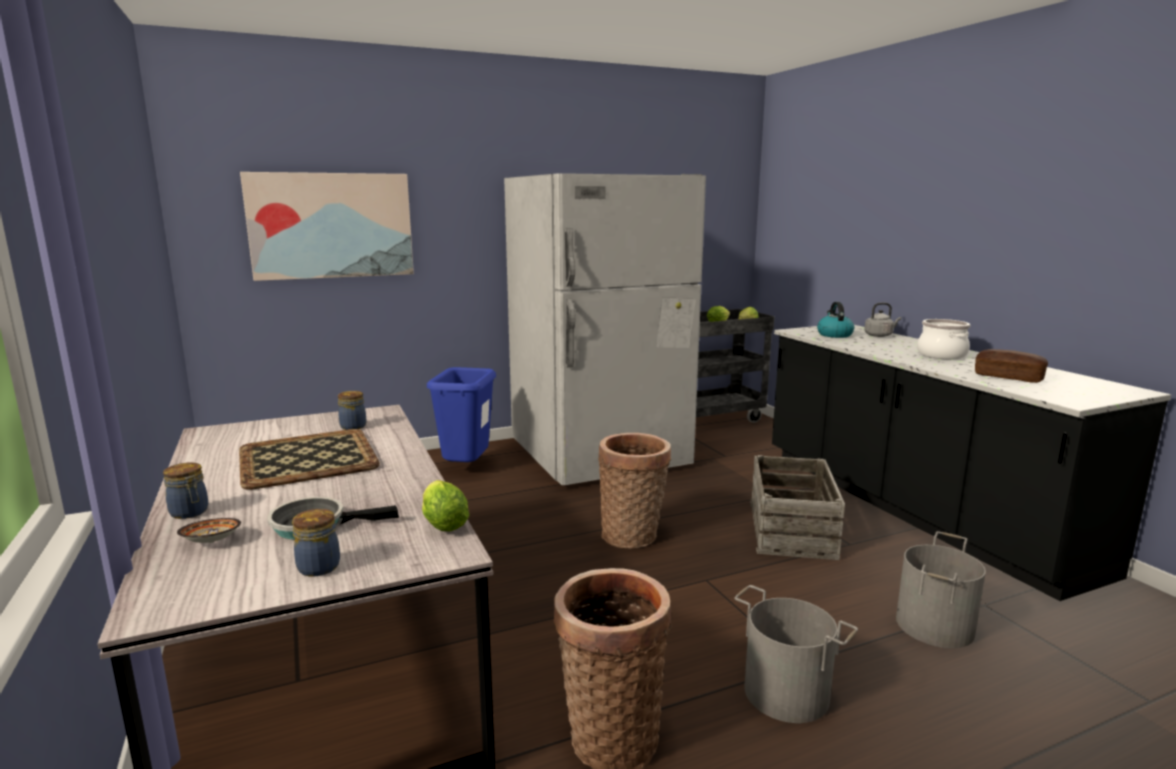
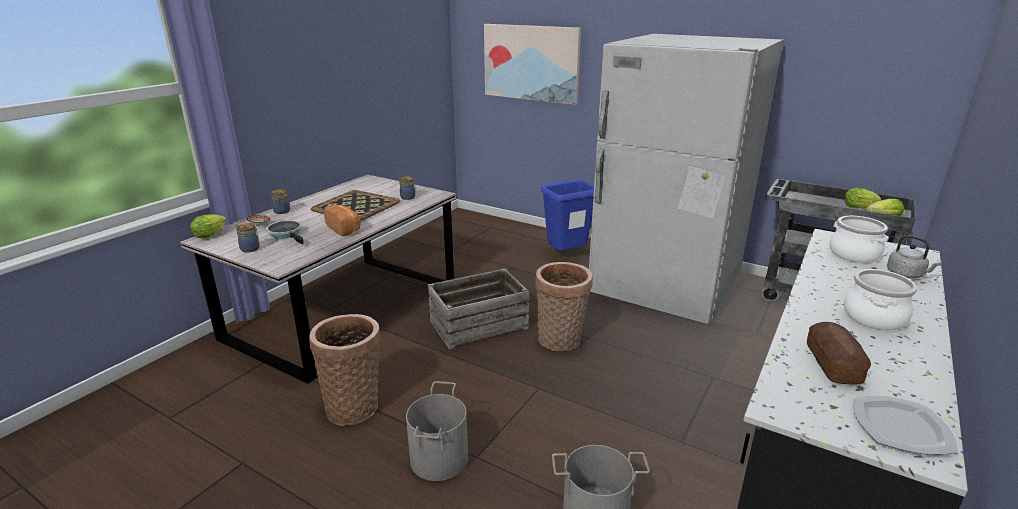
camera: 55 degrees right, 10 degrees up
(388, 481) = (345, 229): none -> bread
(443, 523) = (309, 254): lettuce -> lettuce (211, 234)
(792, 529) = (666, 405): crate -> crate (479, 325)
(834, 335) = (853, 254): kettle -> cooking pot
(1097, 386) = (899, 426): none -> plate

